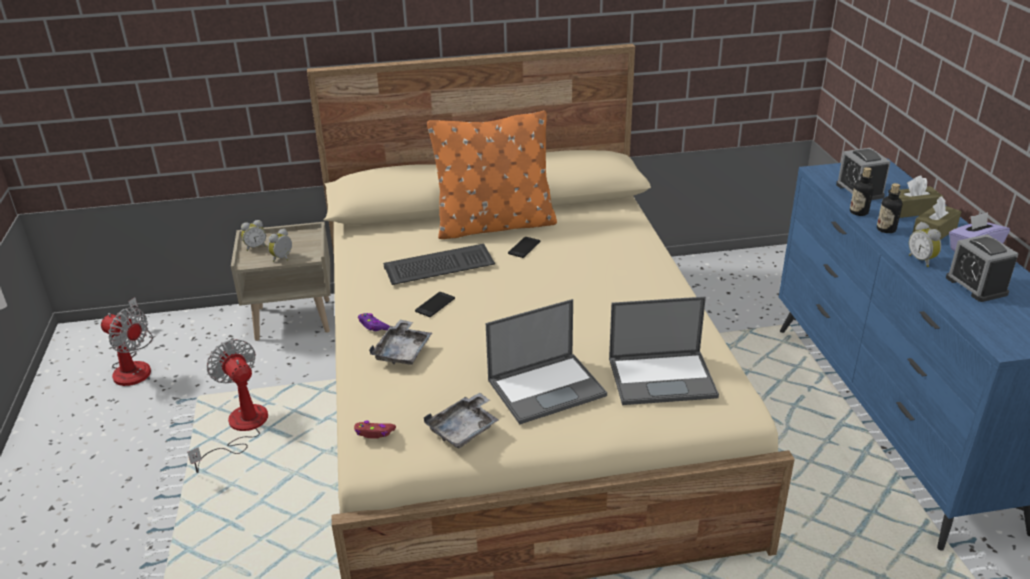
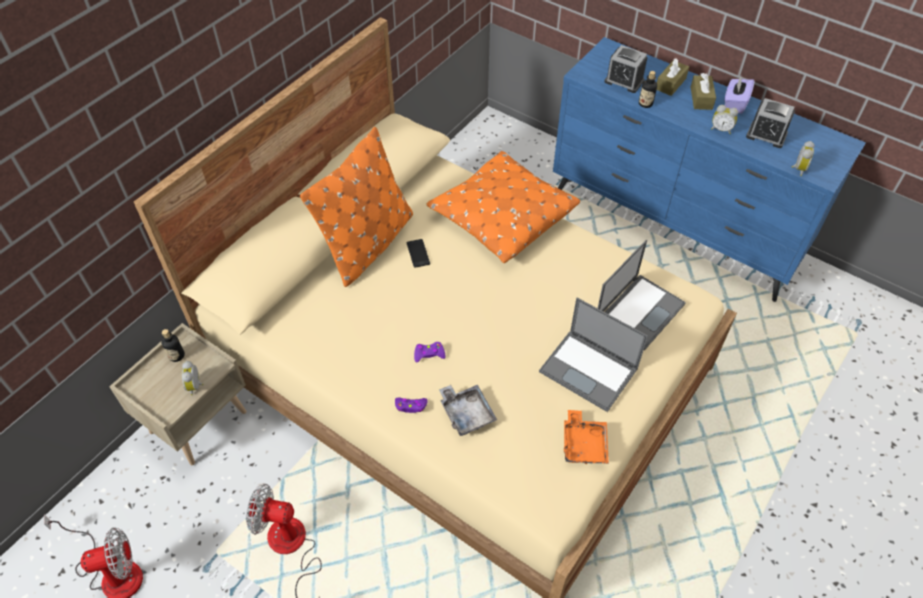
camera: 45 degrees left, 20 degrees up
(255, 247) = (151, 391): alarm clock -> alarm clock (798, 169)
(374, 433) = (538, 494): red game controller -> none
(435, 305) = (429, 354): phone -> purple game controller
(438, 268) = (384, 317): keyboard -> none
(464, 429) = (584, 444): grey tray -> orange tray
(547, 387) = (589, 370): laptop -> laptop turned 105 degrees clockwise
(631, 258) = (502, 216): none -> orange pillow
(886, 229) = (676, 111): bottle -> bottle (176, 355)

